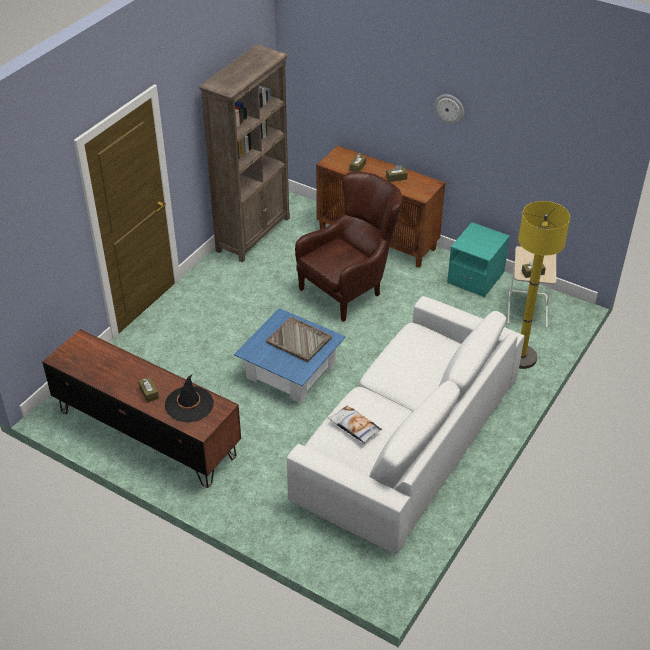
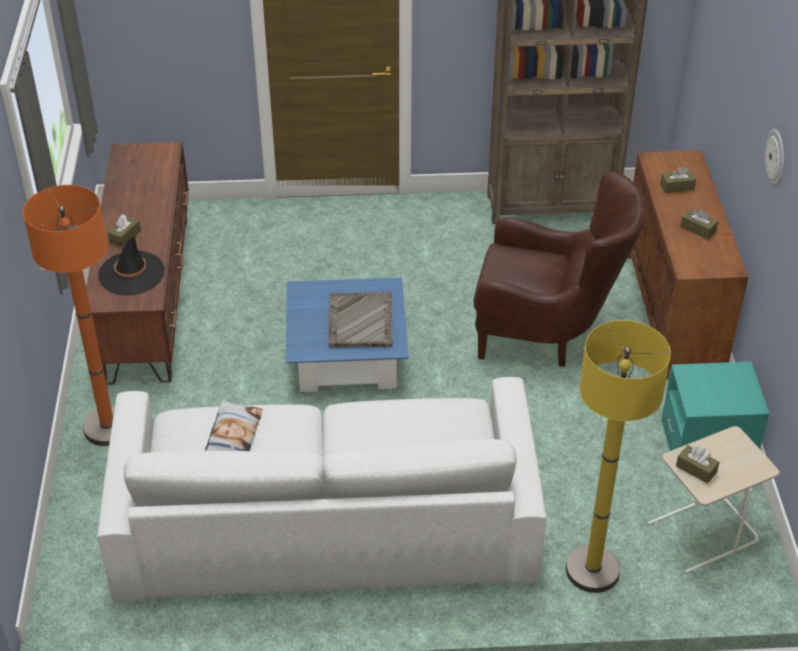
camera: 55 degrees right, 0 degrees up
(248, 502) = (108, 427): none -> orange floor lamp

